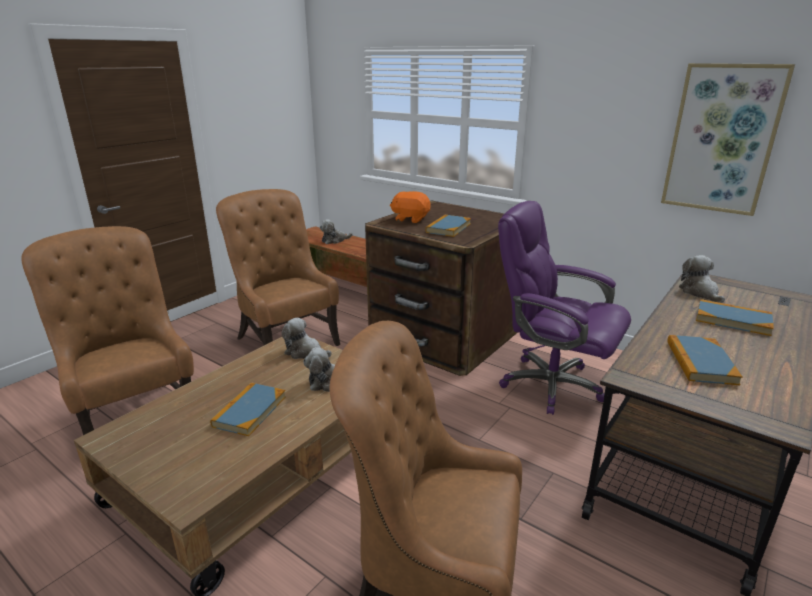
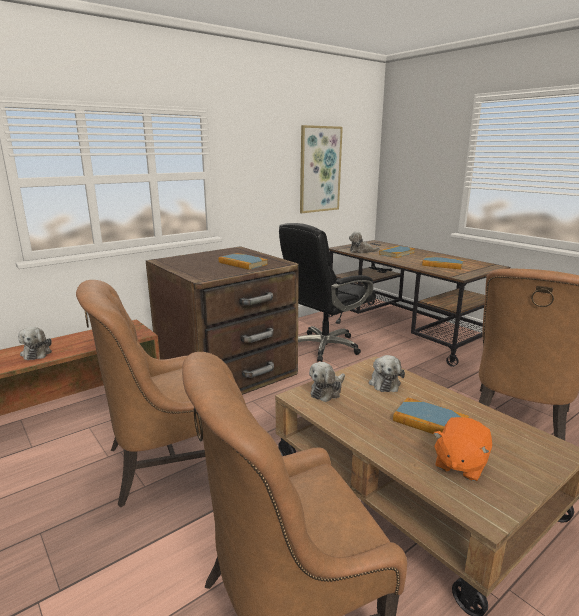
camera: 75 degrees left, 5 degrees down
(410, 219) = (201, 270): orange plush toy -> orange plush toy (460, 464)
(553, 385) = (326, 346): purple office chair -> black office chair

